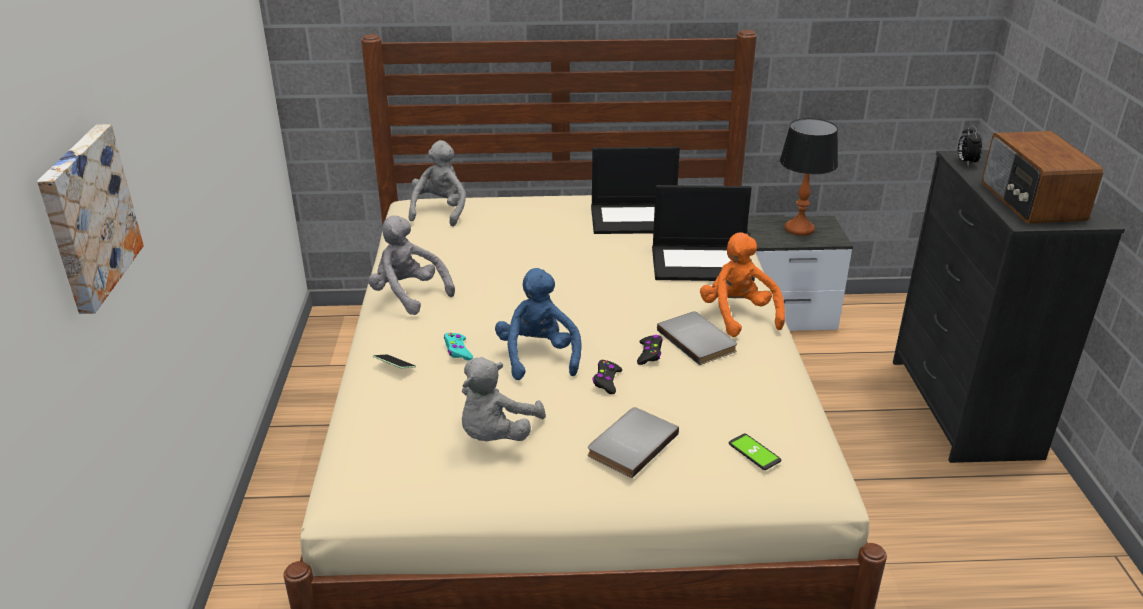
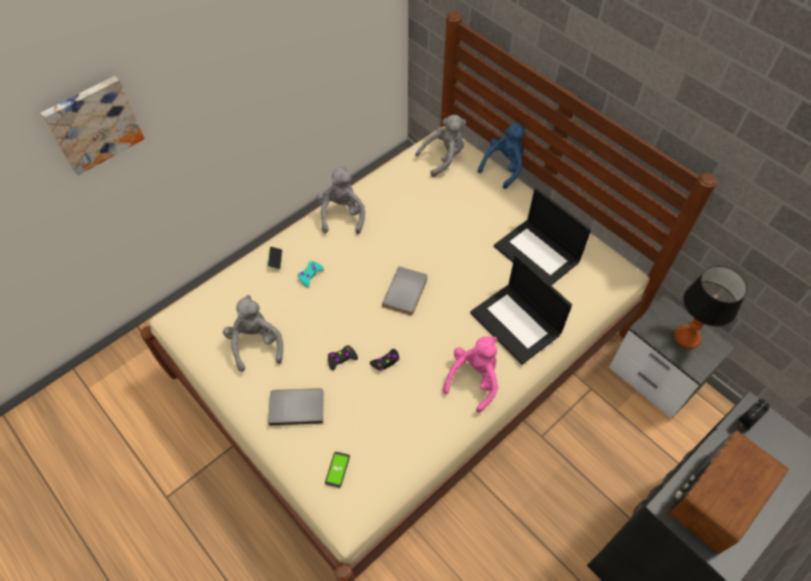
camera: 50 degrees right, 25 degrees up
(496, 435) = (256, 344): grey plush toy -> grey plush toy turned 90 degrees clockwise
(538, 356) = (337, 312): blue plush toy -> blue plush toy (504, 167)
(698, 340) = (423, 376): grey book -> grey book (407, 292)
(738, 315) = (474, 379): orange plush toy -> pink plush toy

